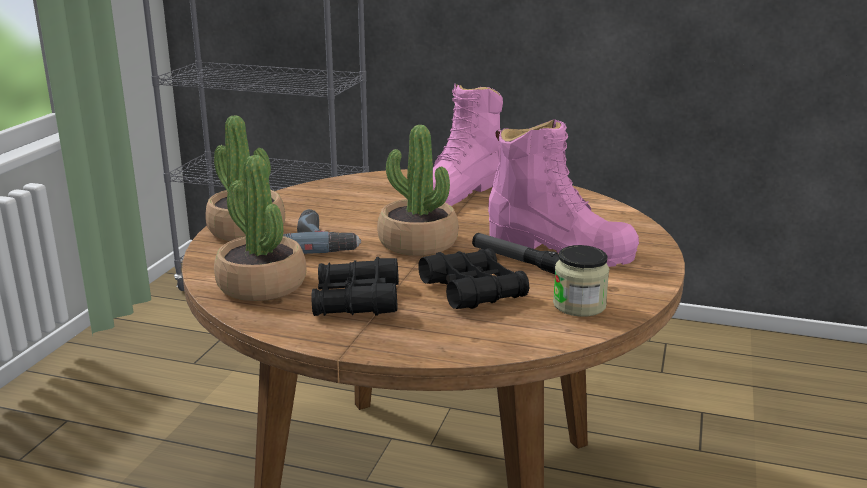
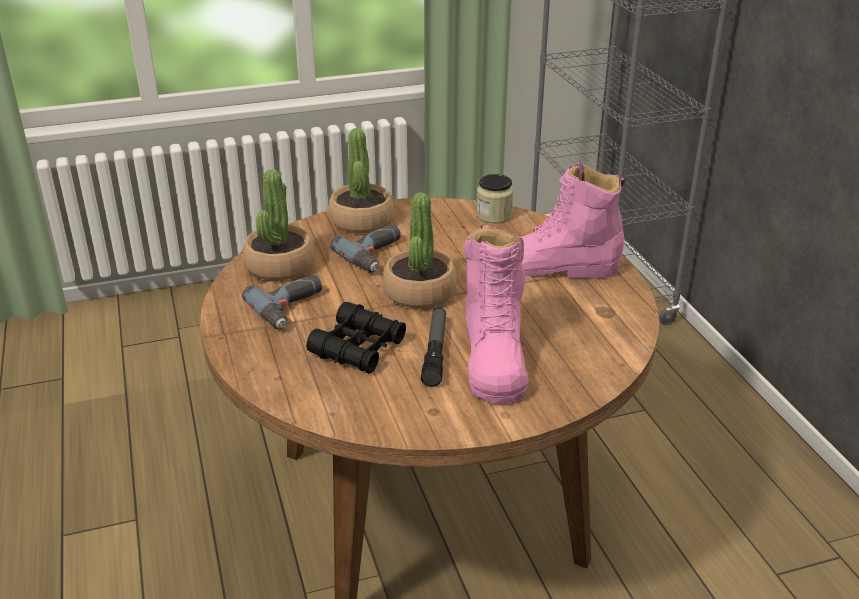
camera: 55 degrees right, 10 degrees up
(356, 300) = (292, 308): black binoculars -> power drill
(579, 305) = (382, 405): jar -> jar (494, 215)

